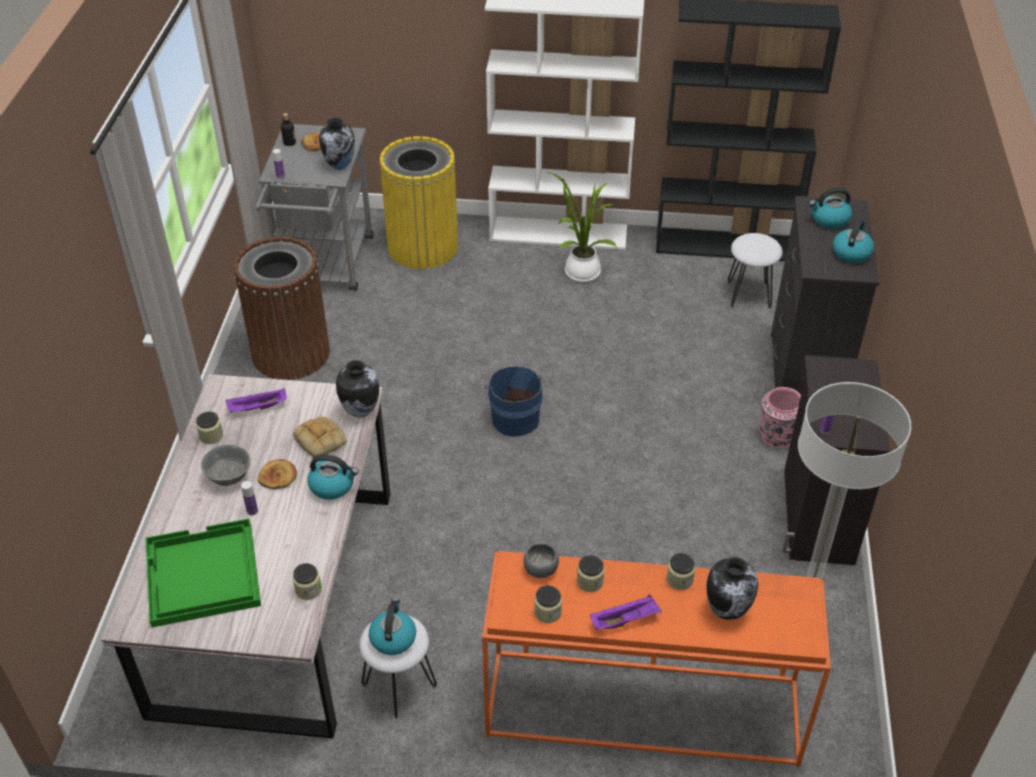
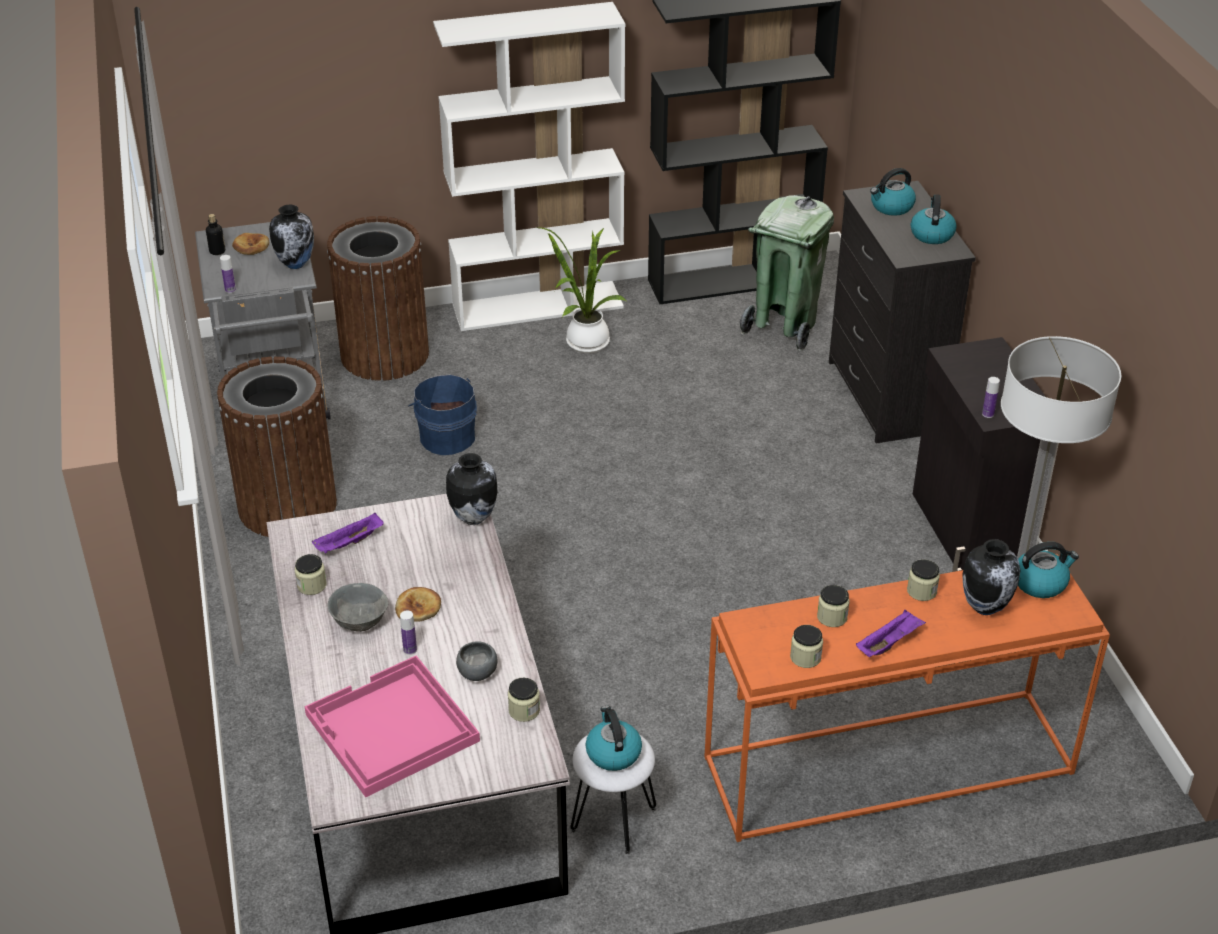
camera: 20 degrees left, 5 degrees down
(202, 575) = (391, 729): green tray -> pink tray
(321, 440) = (446, 558): bread -> none
(333, 485) = (487, 600): kettle -> kettle (1040, 582)
(423, 247) = (385, 354): yellow trash can -> brown trash can
(515, 417) = (593, 511): blue bucket -> blue bucket (446, 436)
(541, 569) = (774, 618): grey bowl -> grey bowl (478, 672)
(748, 294) = (783, 326): white stool -> green trash can
(777, 436) = (887, 462): pink vase -> none

